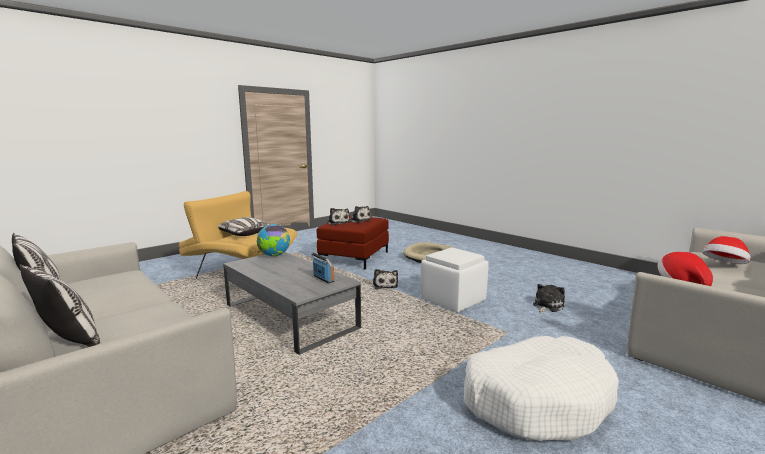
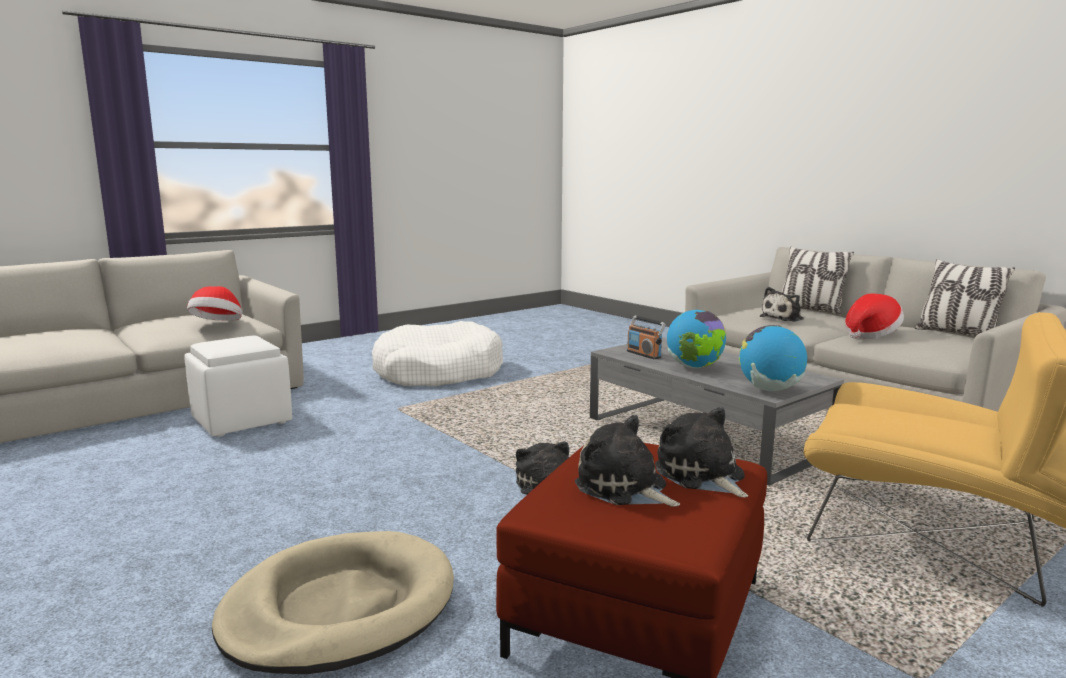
camera: 175 degrees left, 0 degrees up
(243, 234) = (950, 433): pillow -> none
(298, 268) = (694, 367): none -> globe
(453, 300) = (423, 451): white ottoman -> white ottoman (240, 420)
(547, 306) = (280, 436): plush toy -> plush toy (783, 318)
(724, 265) = (62, 339): hat -> hat (870, 335)

